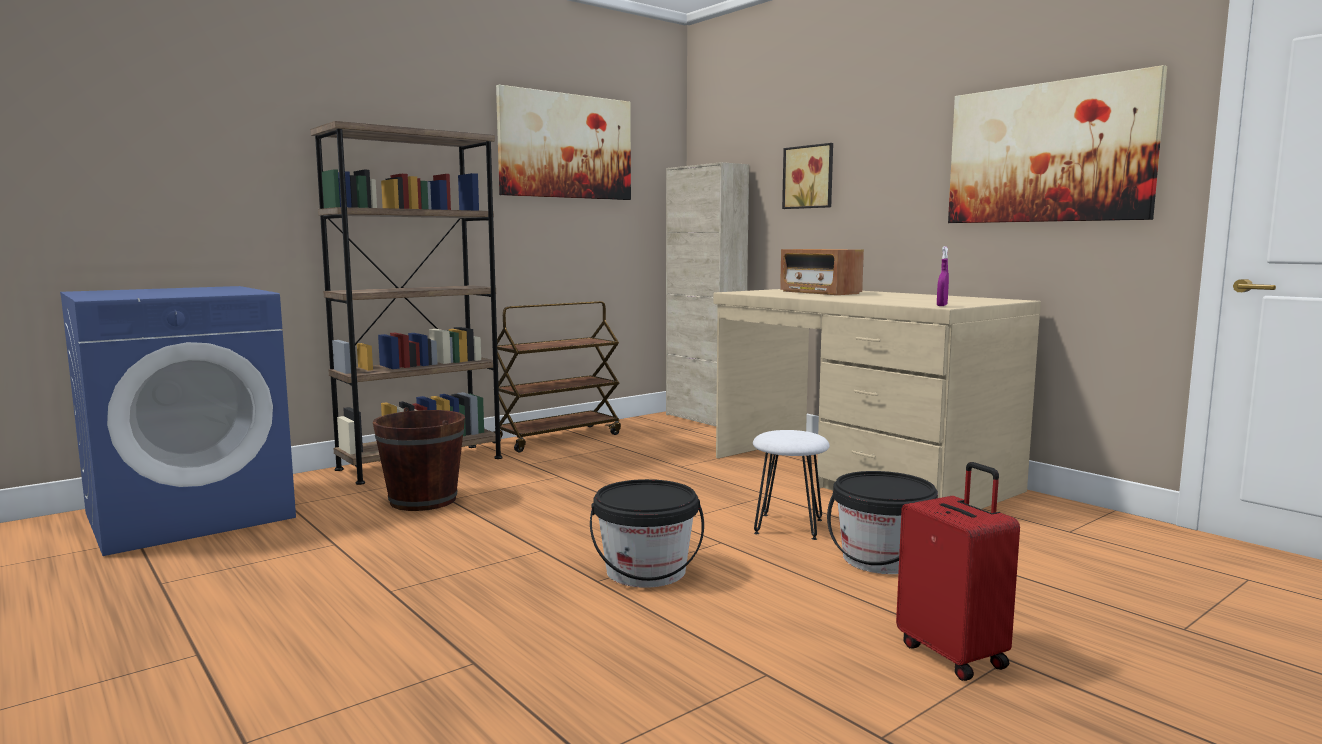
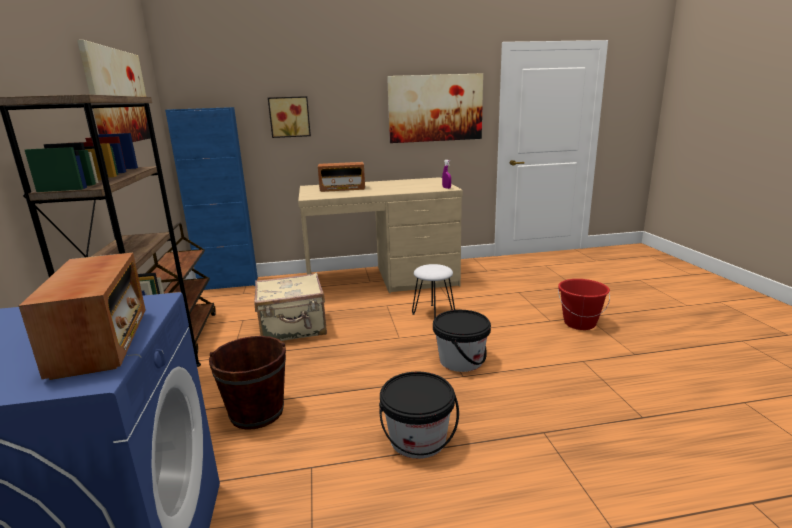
camera: 60 degrees left, 10 degrees up
(164, 294) = (102, 342): none -> radio
(626, 469) = (293, 328): none -> beige suitcase
(704, 419) = (229, 284): beige cabinet -> blue cabinet
(881, 559) = (488, 308): black bucket -> black bucket (418, 439)
(954, 655) = (579, 323): red suitcase -> red bucket

